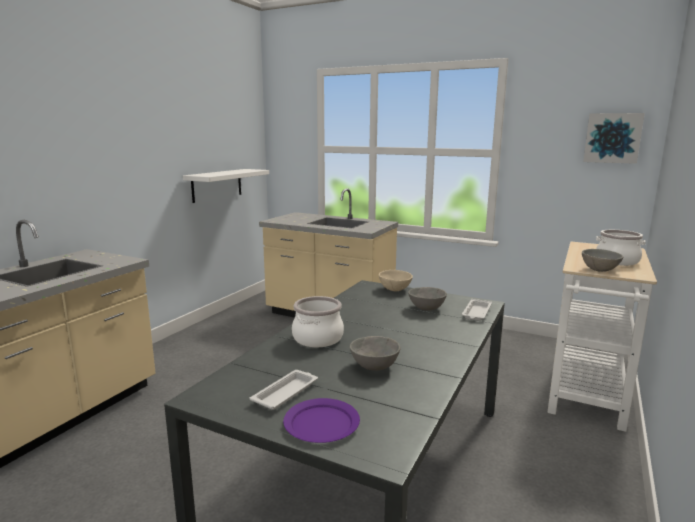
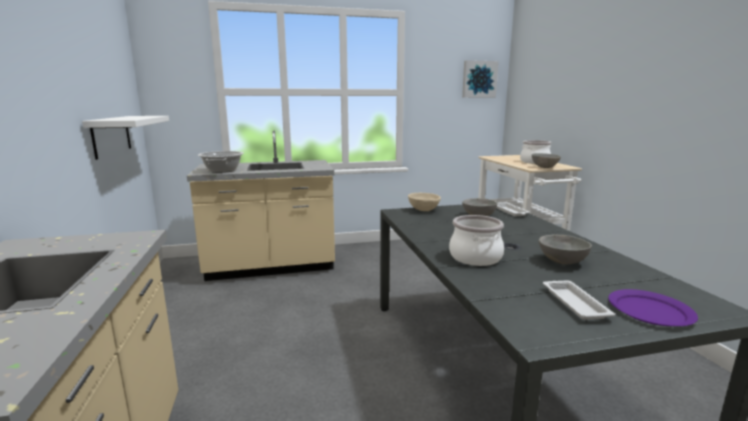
camera: 40 degrees left, 0 degrees up
(290, 221) = (222, 170): none -> cooking pot

